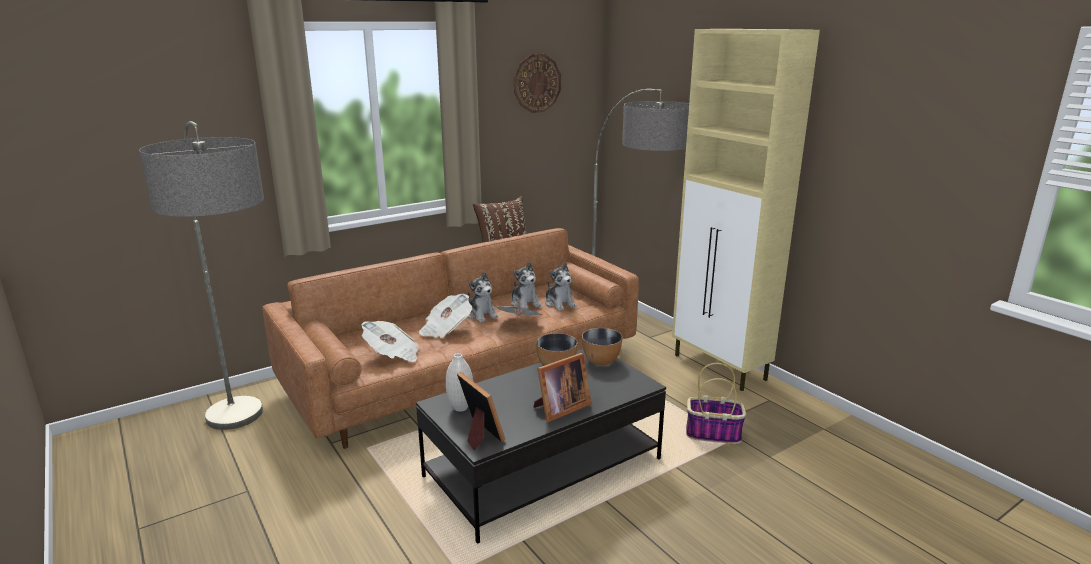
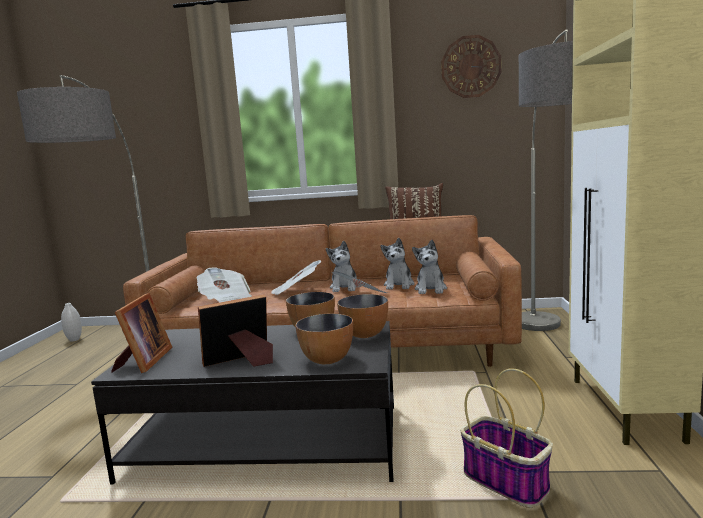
camera: 40 degrees right, 10 degrees down
(460, 408) = (175, 341): white vase -> white vase (74, 340)
(560, 408) = (242, 362): picture frame -> picture frame turned 150 degrees clockwise
(615, 389) = (327, 360): none -> bowl

